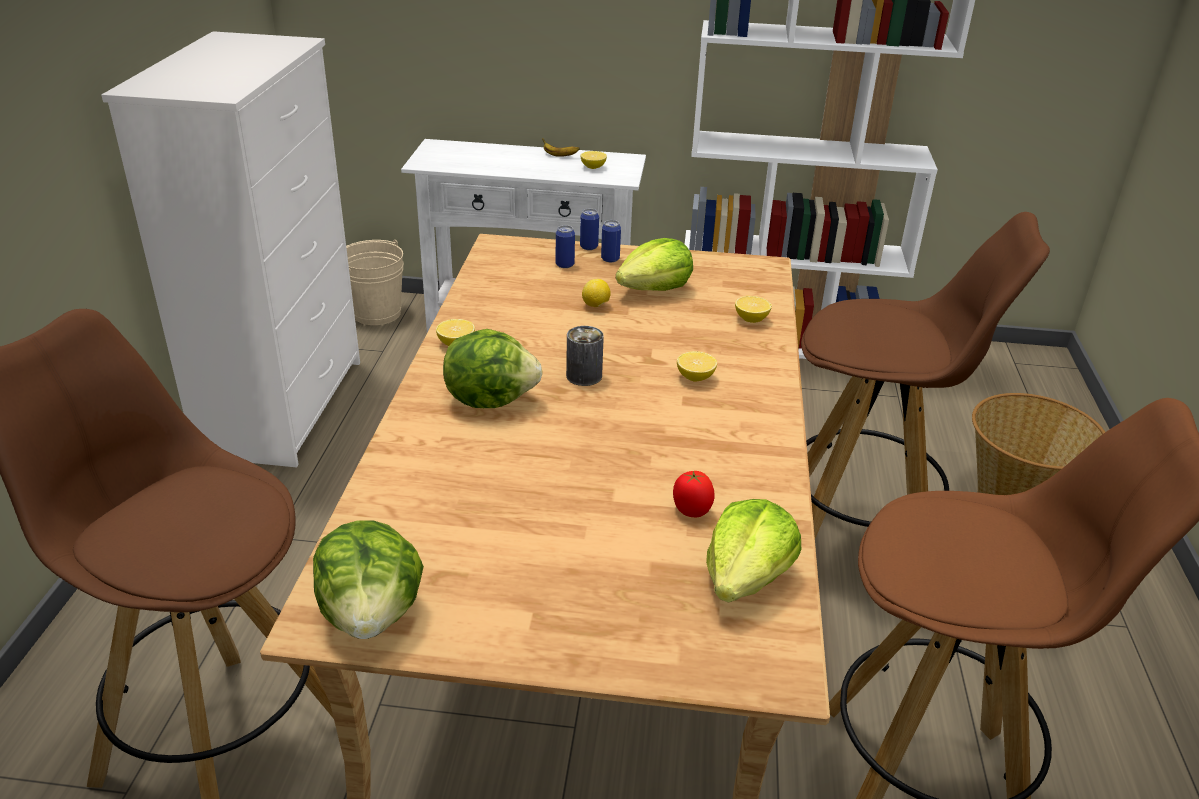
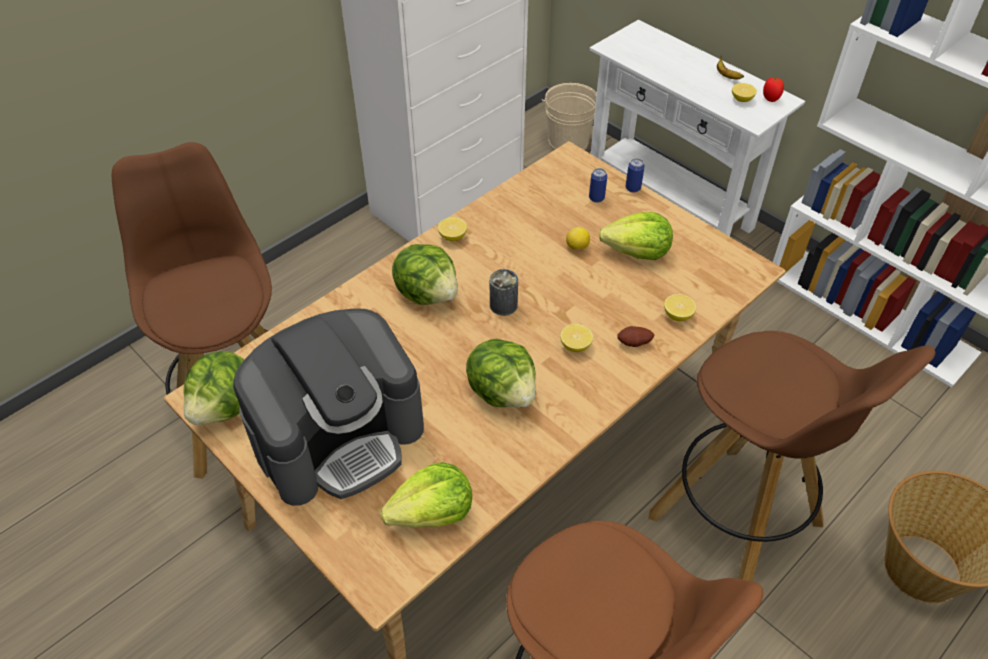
camera: 40 degrees right, 15 degrees up
(556, 567) = (339, 436): none -> coffee machine
(610, 259) = (636, 207): can -> none
(677, 443) = (503, 392): none -> lettuce
(691, 511) = (453, 447): tomato -> tomato (770, 99)
(744, 354) = (634, 344): none -> potato

